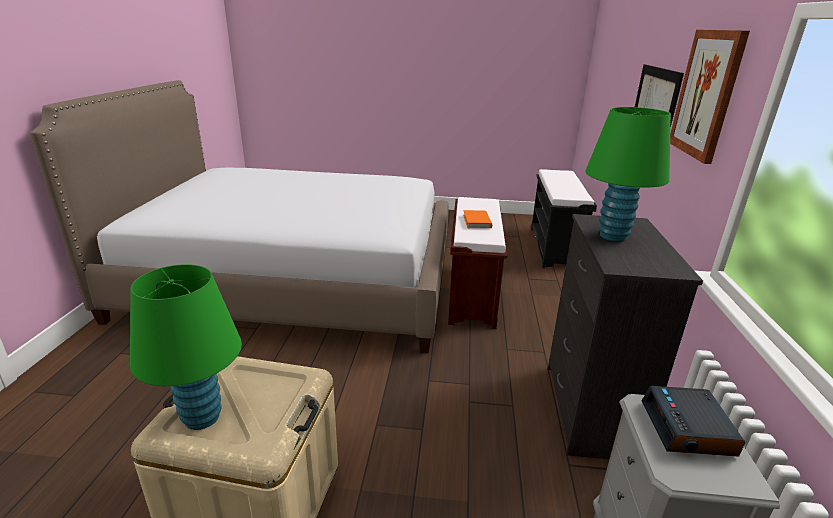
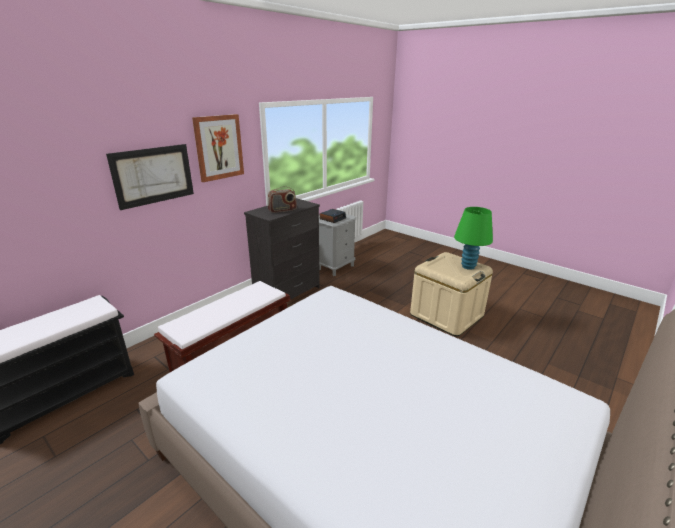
camera: 145 degrees left, 0 degrees up
(477, 221) = (236, 303): orange book -> none
(613, 236) = (282, 210): green table lamp -> radio

